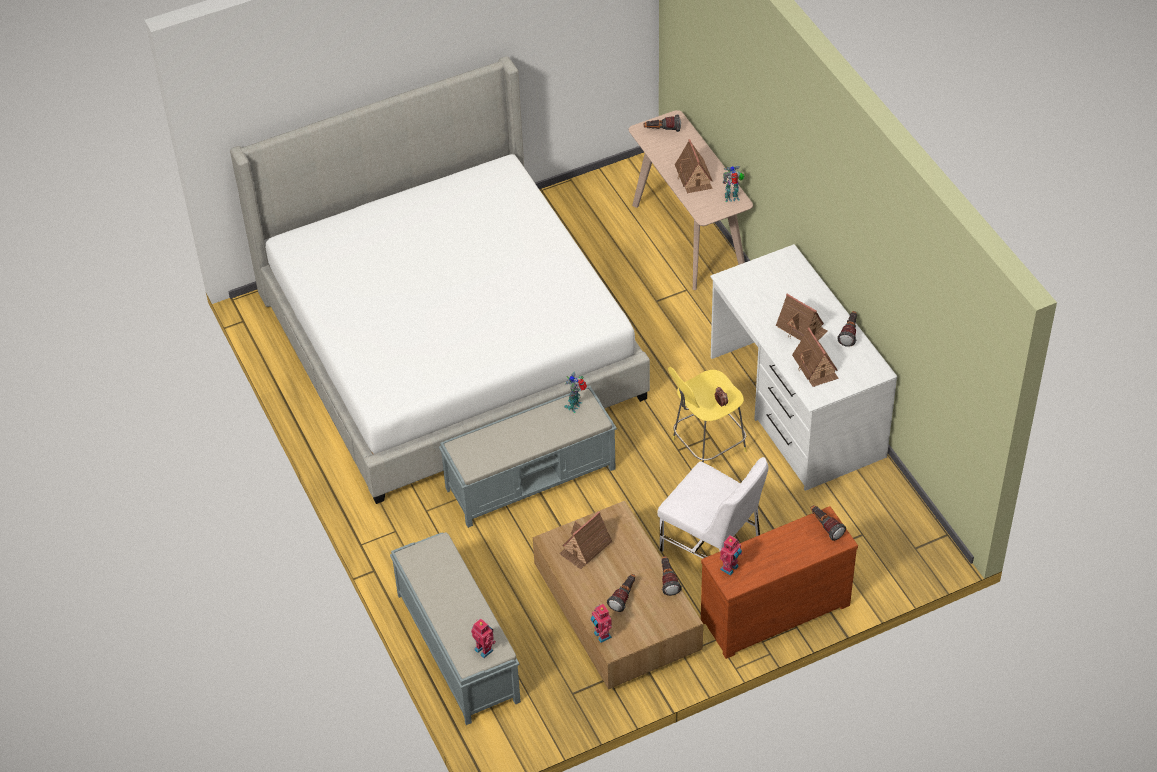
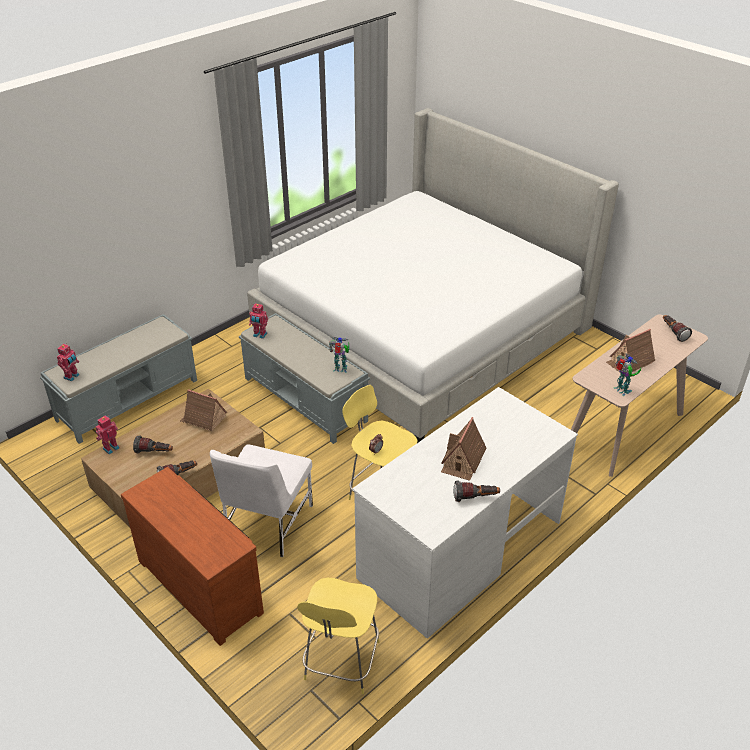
camera: 70 degrees right, 10 degrees down
(730, 568) = (158, 487): toy robot -> toy robot (259, 335)
(815, 367) = (414, 481): toy house -> none
(825, 526) = (226, 547): flashlight -> none
(894, 522) = (341, 663): none -> yellow stool

